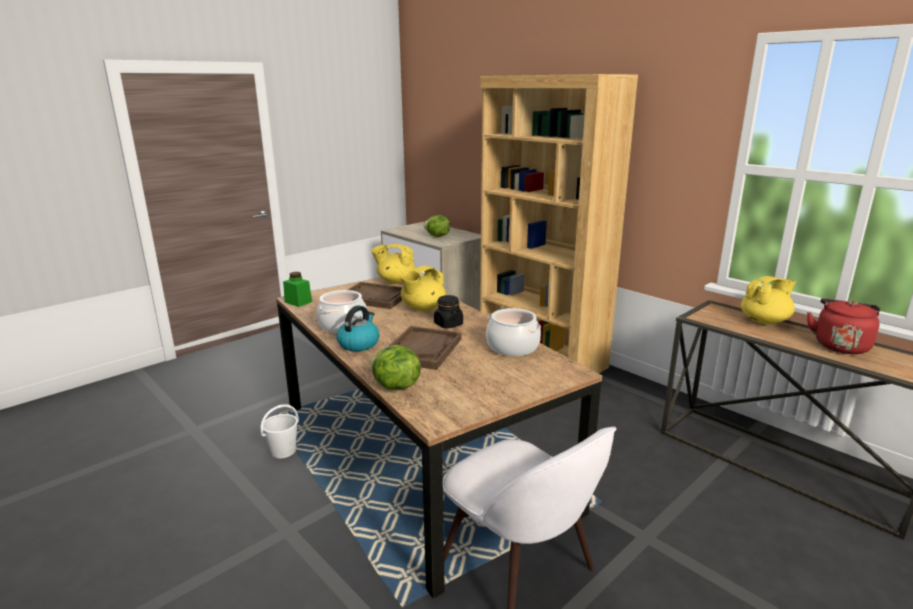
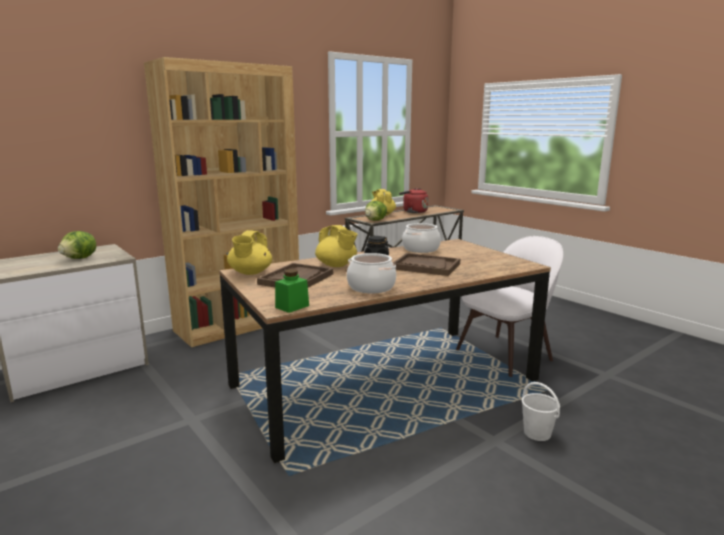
camera: 85 degrees left, 5 degrees down
(283, 451) = (372, 457): white bucket -> white bucket (537, 433)
(359, 343) = (415, 281): kettle -> none
(395, 386) = (488, 272): lettuce -> lettuce (375, 220)

